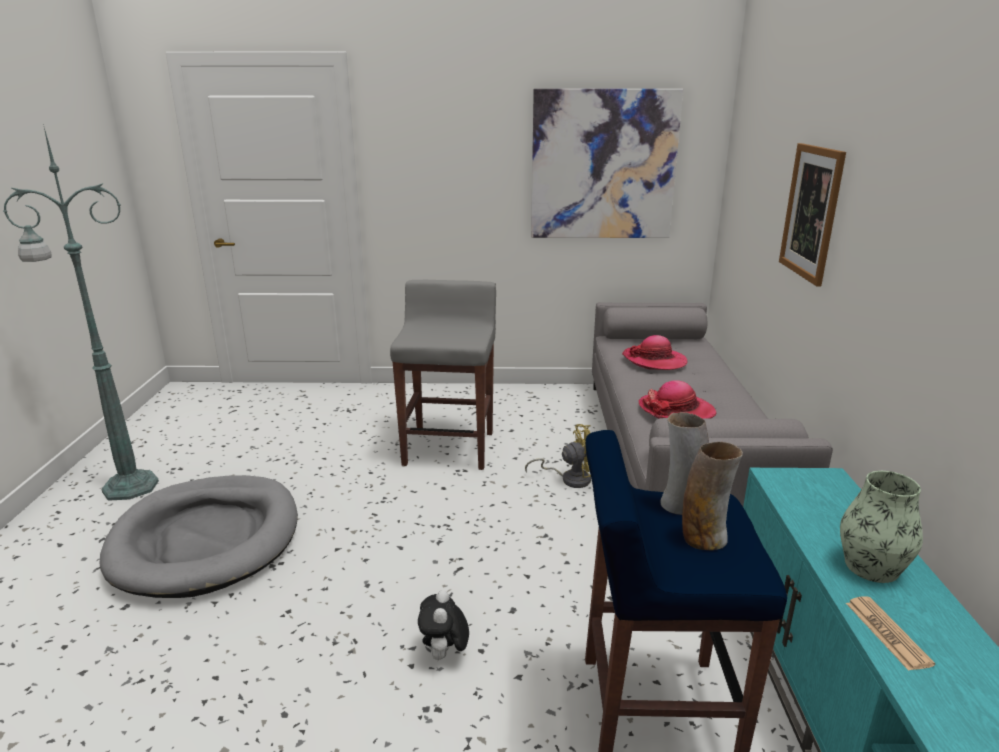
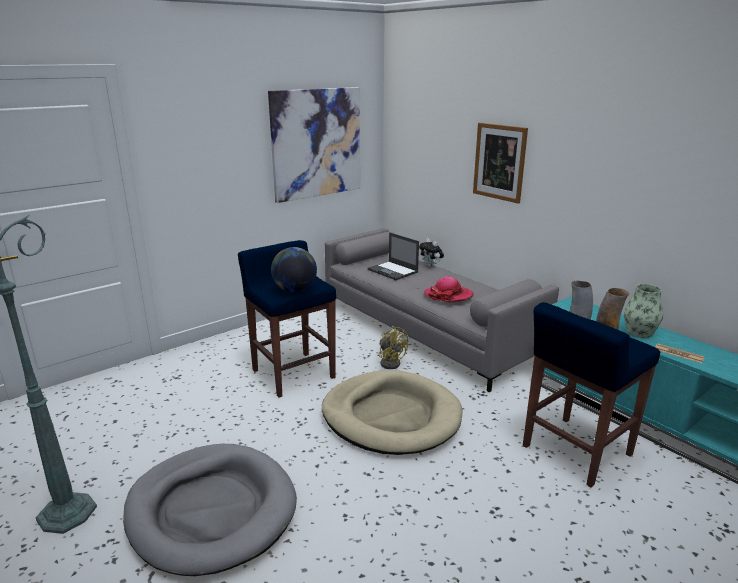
camera: 40 degrees left, 0 degrees up
(437, 339) = (294, 290): none -> globe
(444, 655) = (462, 483): plush toy -> plush toy (431, 266)
(449, 448) = (293, 373): grey stool -> blue stool
(479, 538) = (391, 416): none -> beige dog bed
(570, 479) = (390, 362): yellow fan -> yellow fan turned 105 degrees clockwise
(654, 360) = (393, 271): hat -> laptop

